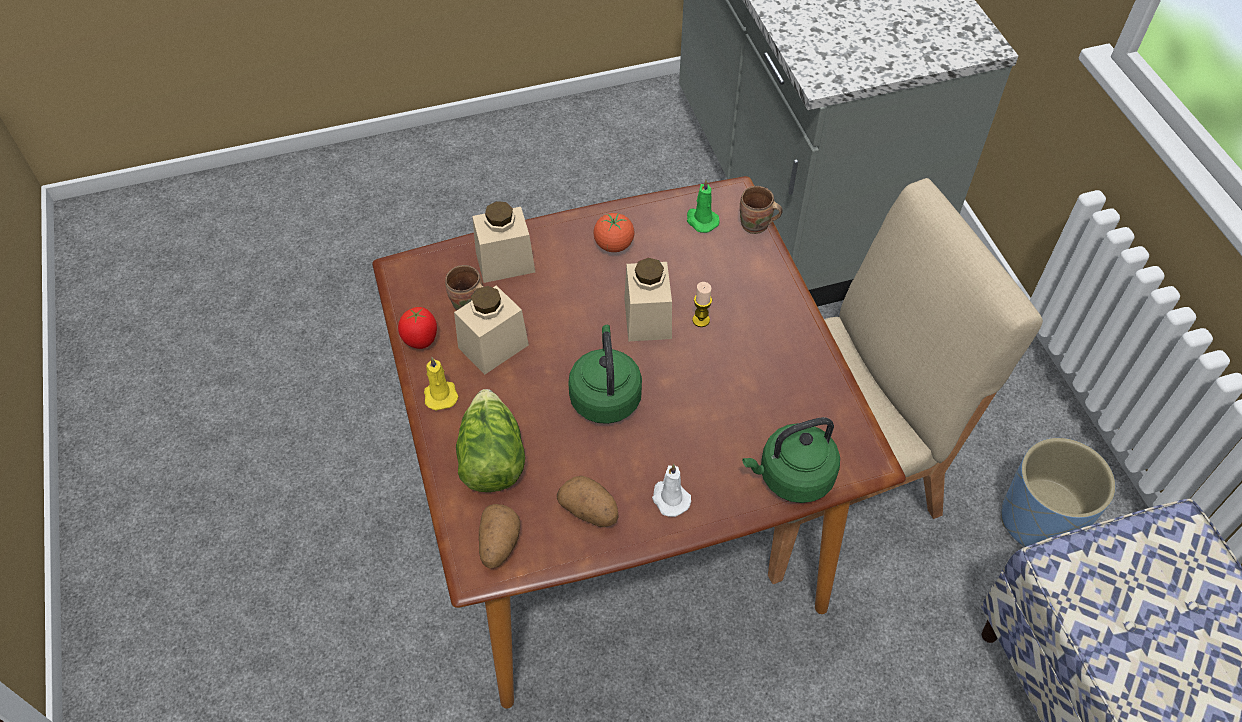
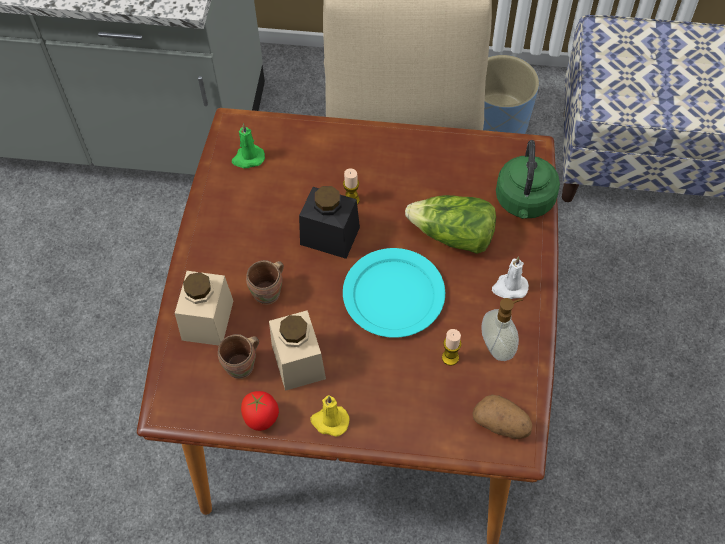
camera: 65 degrees left, 5 degrees up
(490, 458) = (415, 402): lettuce -> lettuce (453, 236)
(556, 471) = (450, 357): none -> candle
(590, 511) = (498, 346): potato -> soap dispenser
(605, 395) = (393, 295): green kettle -> turquoise plate
(614, 245) = (237, 230): tomato -> none
(647, 318) = (330, 236): beige jar -> black jar
(756, 226) = (276, 124): brown mug -> brown mug (269, 293)

